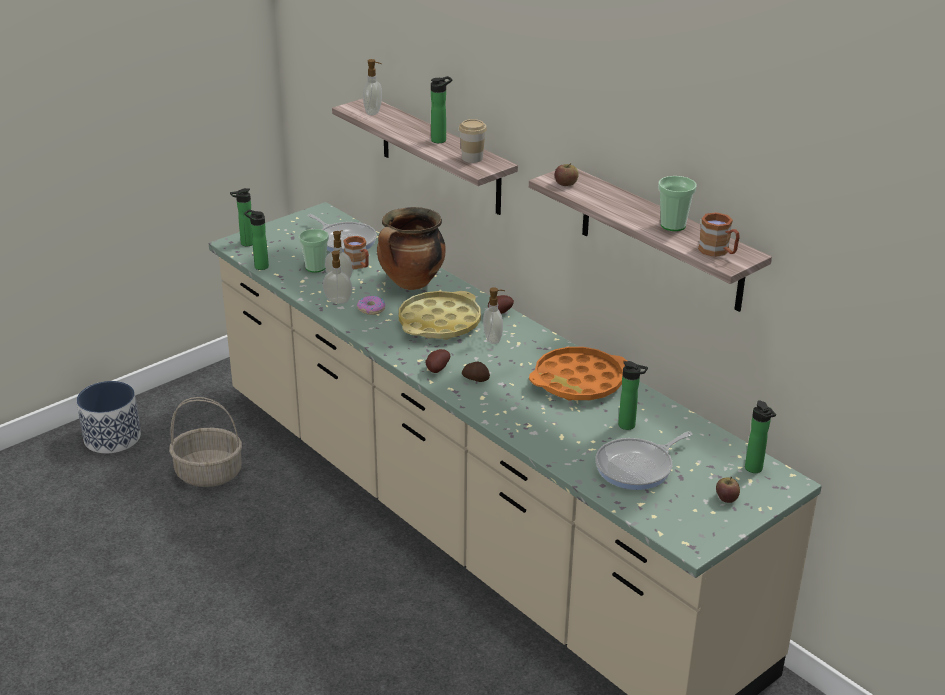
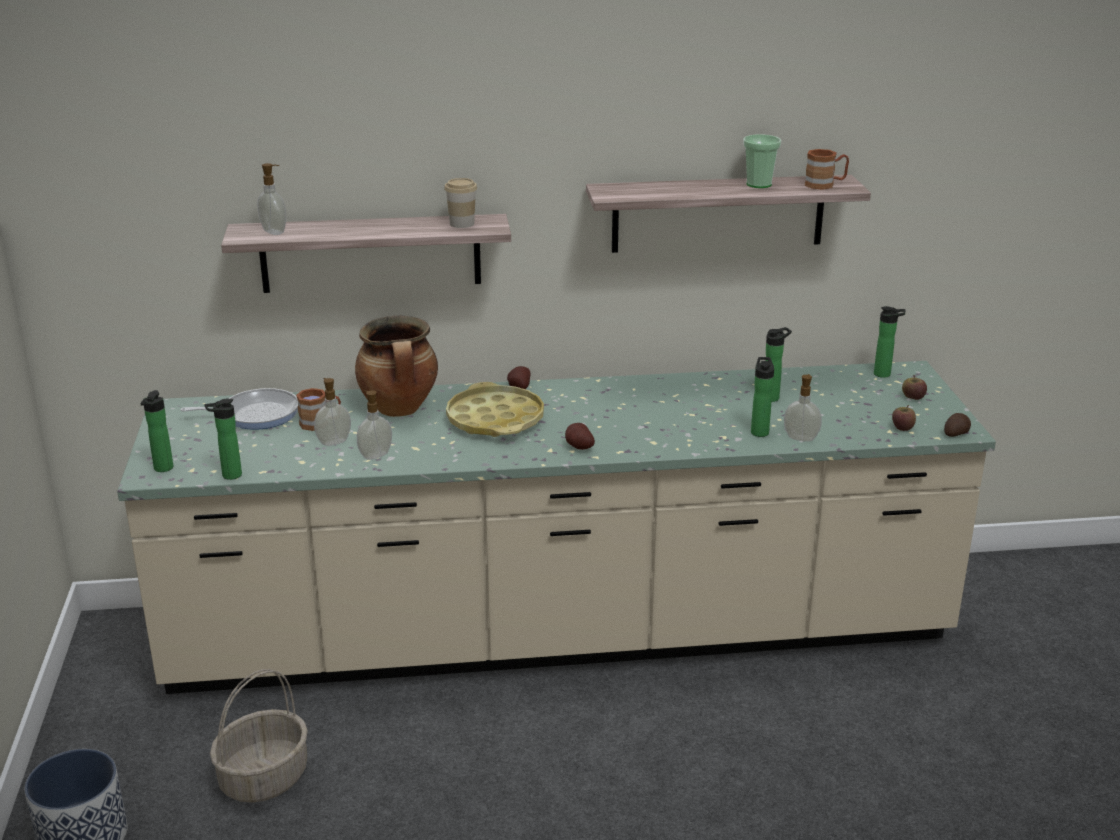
camera: 55 degrees left, 5 degrees down
(315, 267) = (286, 446): cup -> none
(371, 309) = (419, 444): donut -> none
(440, 140) = (397, 224): bottle -> bottle (759, 431)
(476, 378) = (618, 435): potato -> potato (955, 433)
(493, 339) = (561, 405): soap dispenser -> soap dispenser (801, 438)
(566, 184) = (625, 193): apple -> apple (902, 428)
(578, 381) = (680, 394): orange tray -> none
(637, 467) = (837, 415): frying pan -> none

